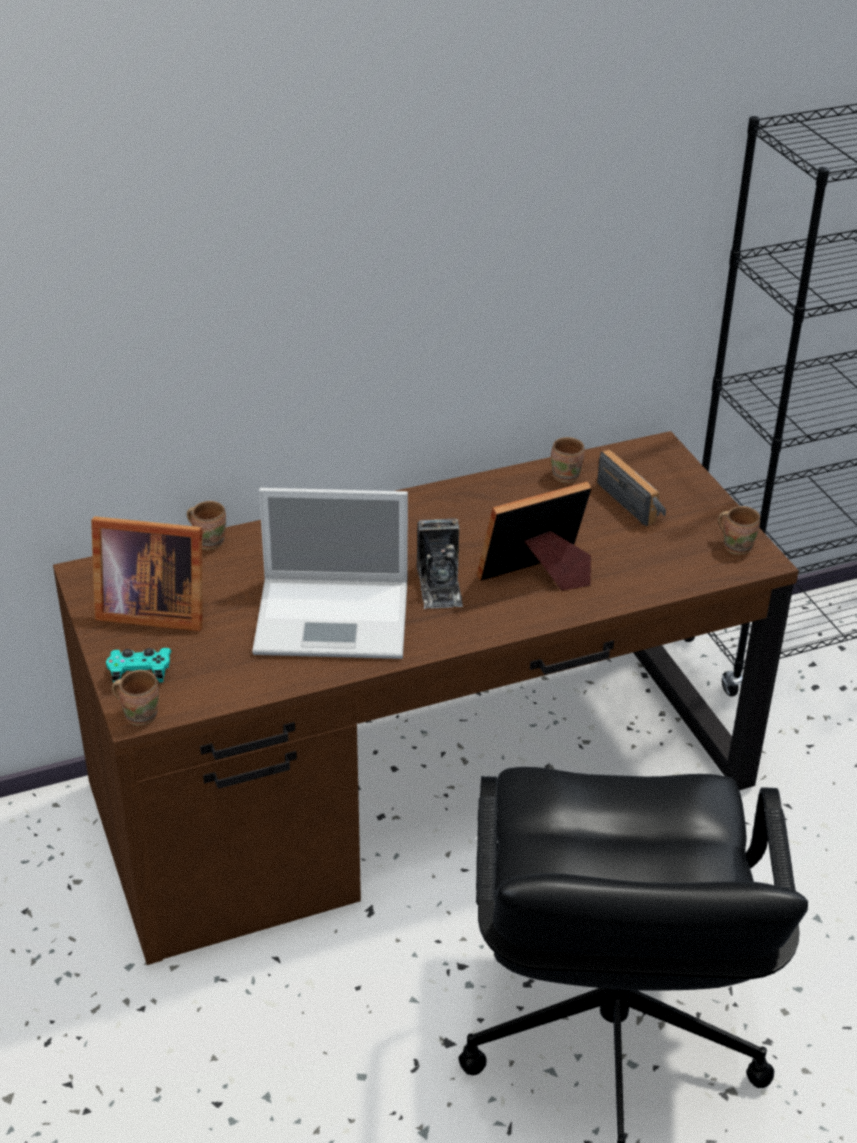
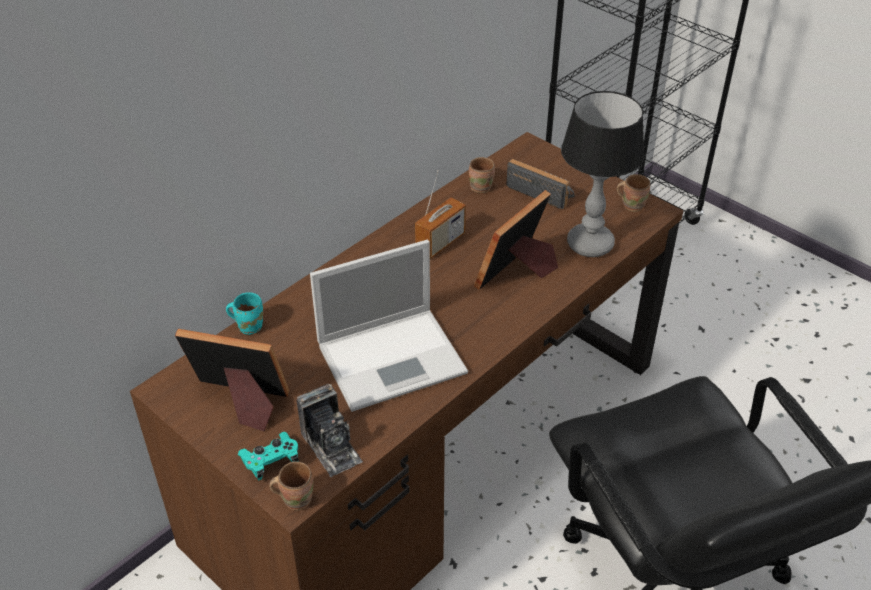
camera: 25 degrees left, 5 degrees up
(150, 609) = (241, 402): picture frame -> picture frame turned 150 degrees counterclockwise
(209, 540) = (249, 325): brown mug -> turquoise mug
(440, 585) = (452, 304): camera -> camera (331, 446)
(473, 520) = (440, 243): none -> radio
(650, 572) = (590, 243): none -> table lamp

